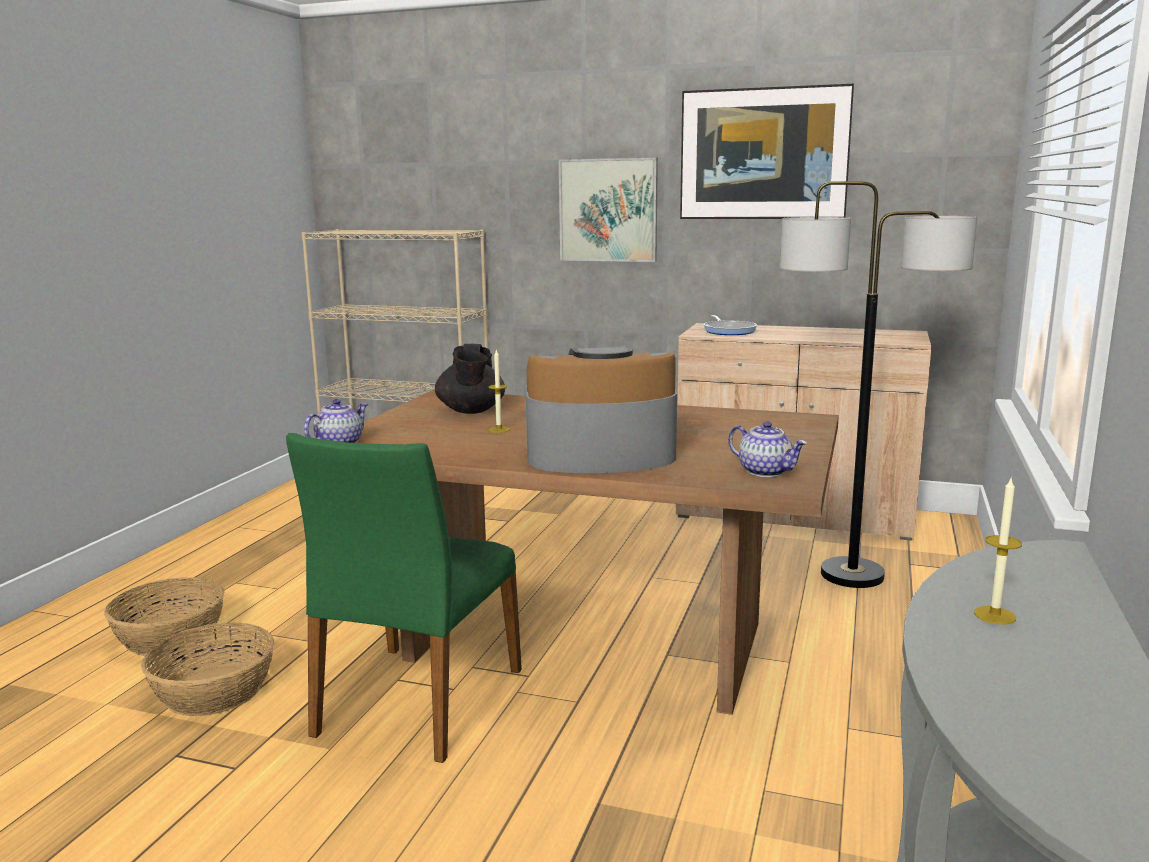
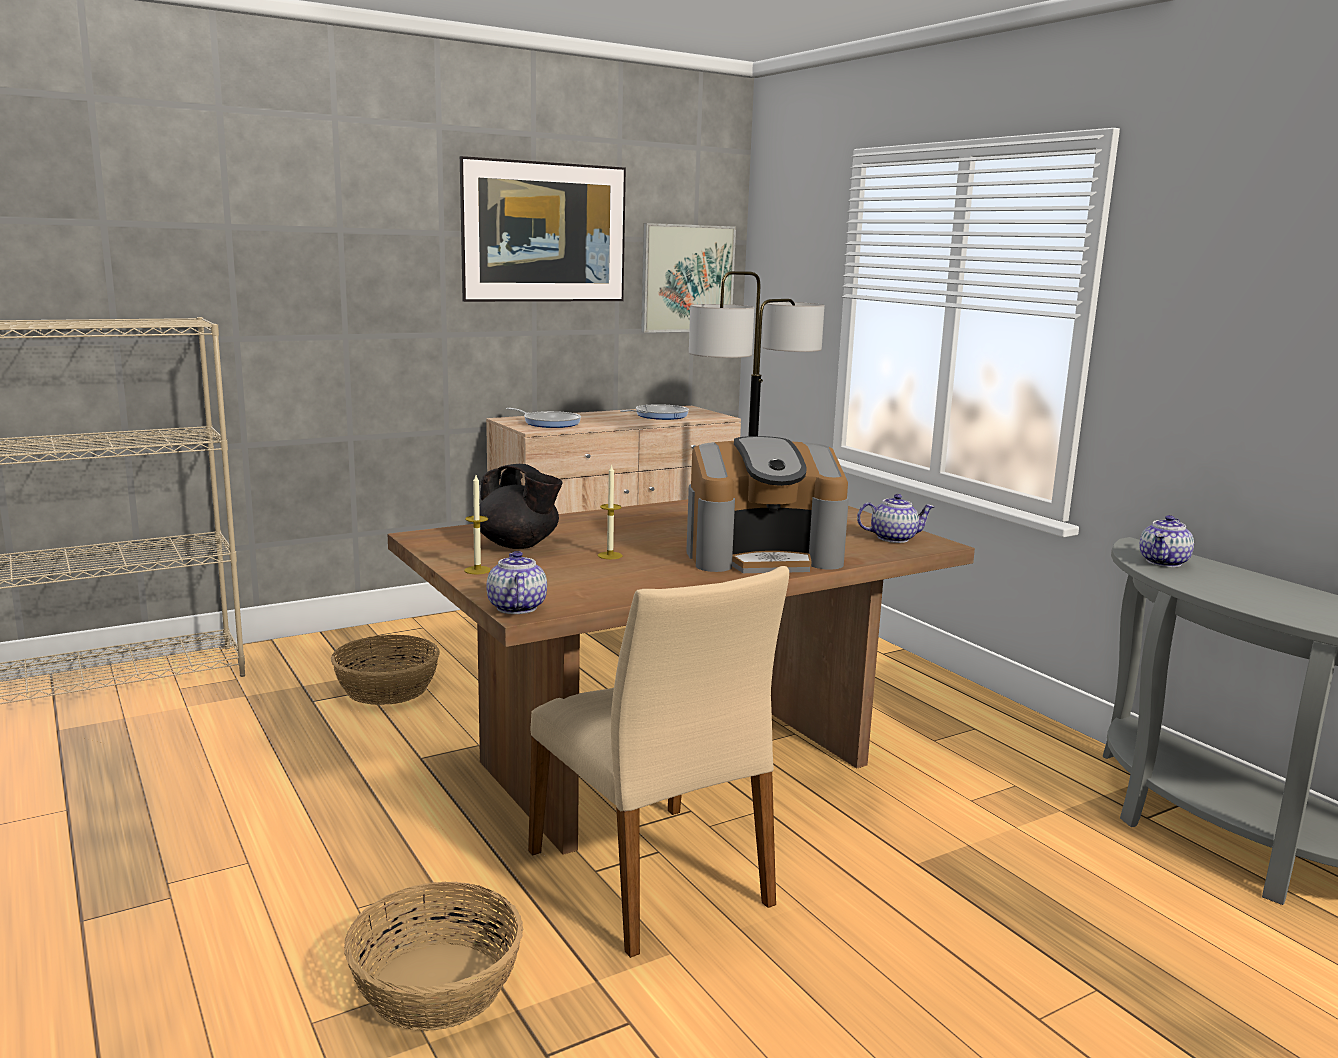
camera: 50 degrees left, 0 degrees up
(171, 636) = (229, 975): basket -> basket (387, 688)
(416, 702) = (653, 877): green chair -> beige chair
(599, 455) = (763, 556): coffee machine -> coffee machine turned 135 degrees counterclockwise
(608, 210) = (376, 291): picture -> picture (687, 278)
(850, 335) = (658, 416): none -> frying pan
(994, 615) = (1217, 584): candle -> candle (477, 570)
(1013, 575) = (1164, 562): none -> teapot

